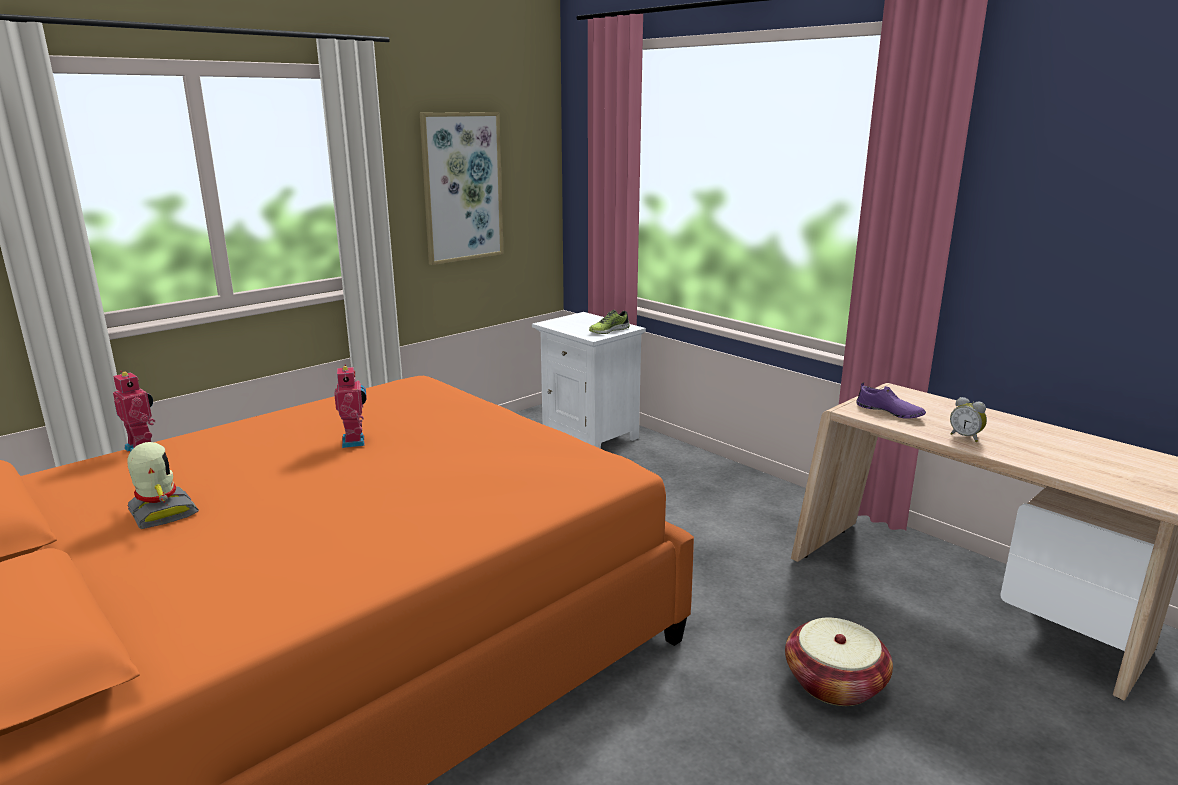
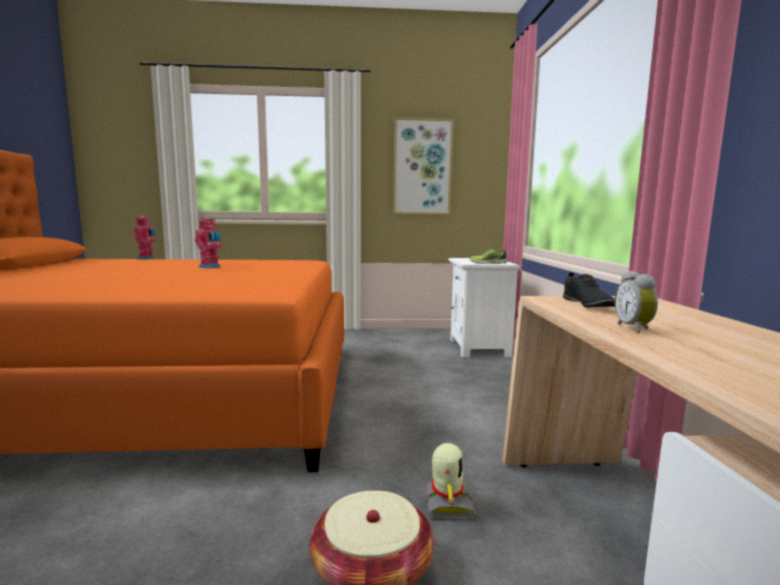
camera: 40 degrees right, 10 degrees down
(161, 513) = (77, 268): toy robot -> toy robot (447, 505)
(889, 412) = (586, 304): purple shoe -> black shoe

